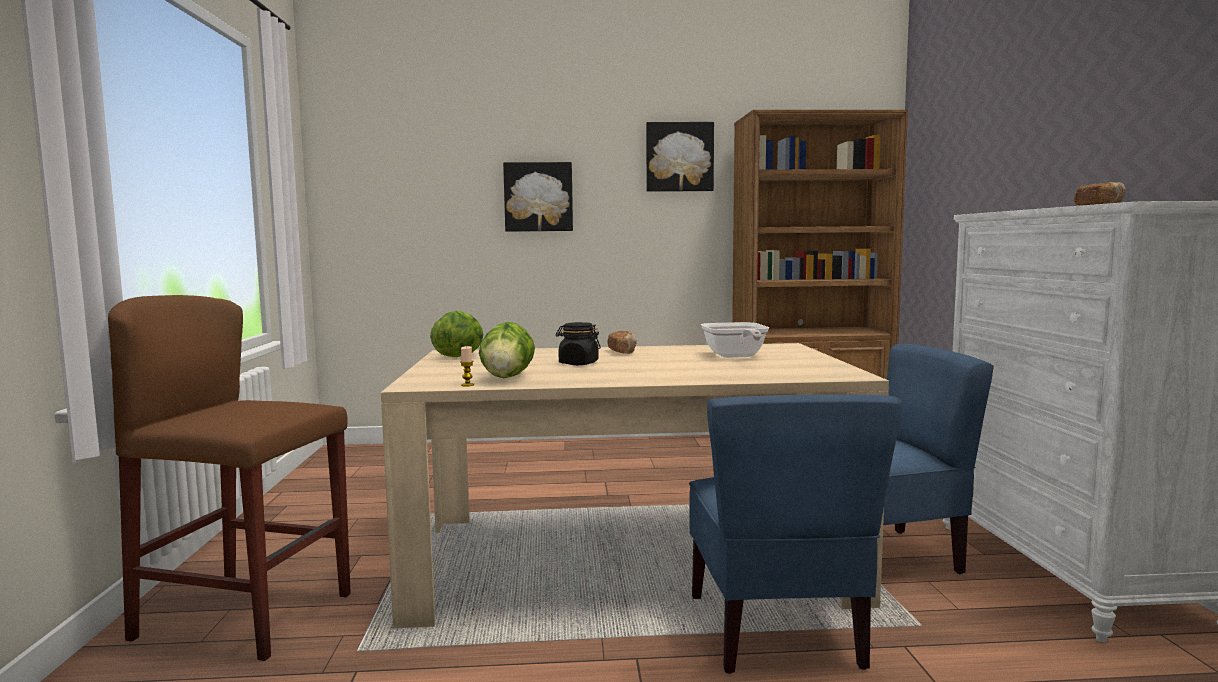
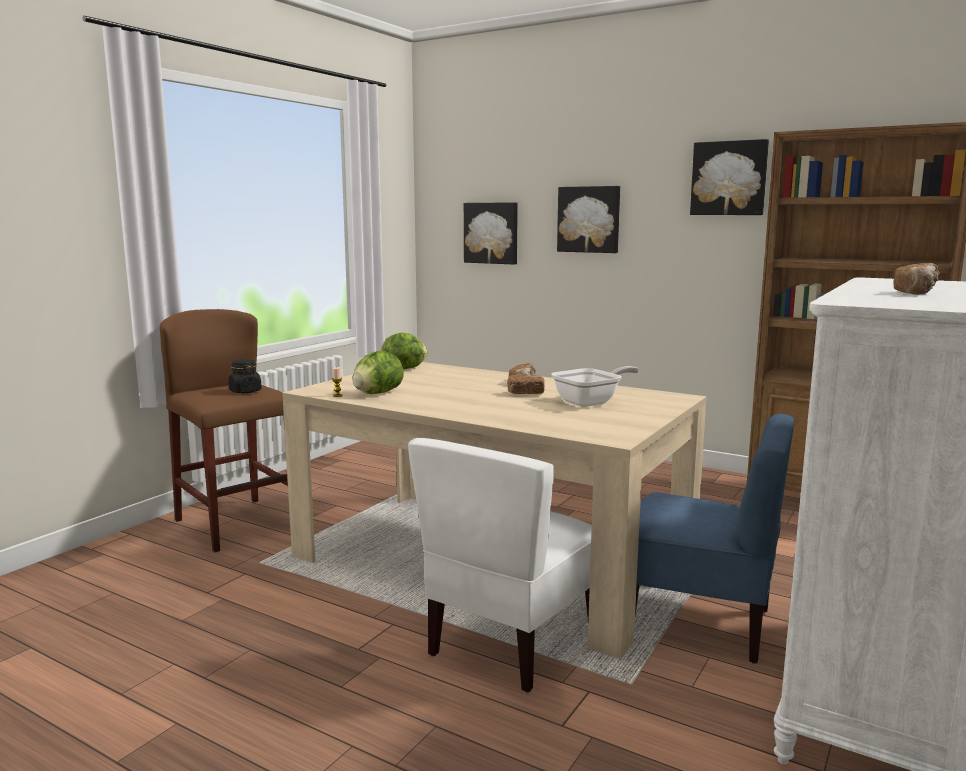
camera: 35 degrees right, 5 degrees up
(418, 214) = (491, 233): none -> picture
(578, 363) = (457, 389): black jar -> black jar (245, 391)
(658, 358) = (526, 394): none -> bread
(735, 356) = (591, 402): frying pan -> frying pan turned 150 degrees counterclockwise
(777, 630) = (511, 643): blue chair -> white chair

